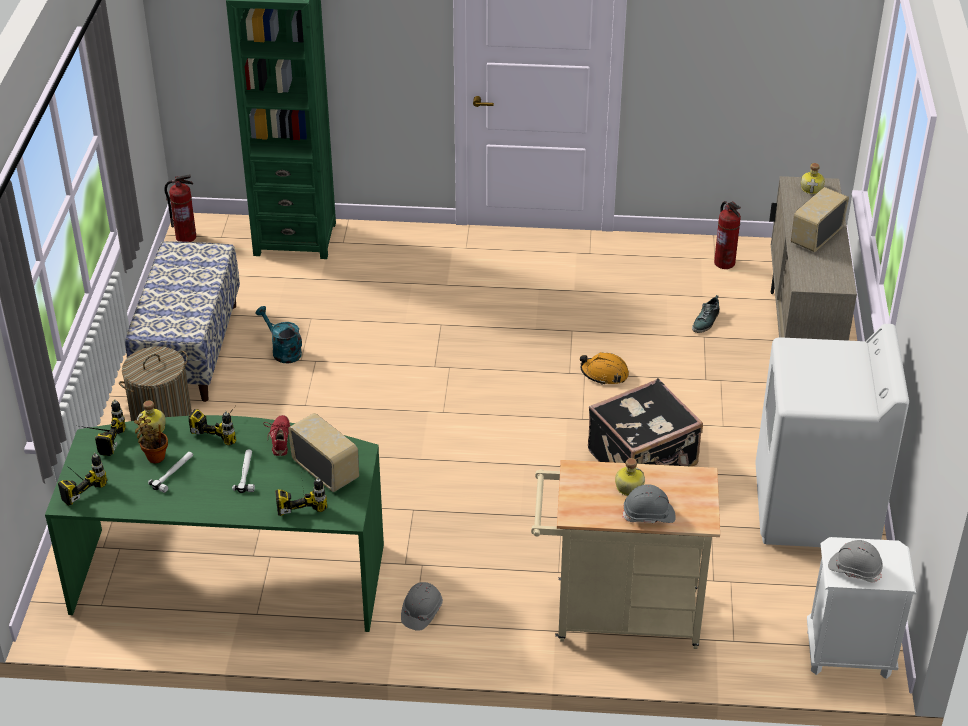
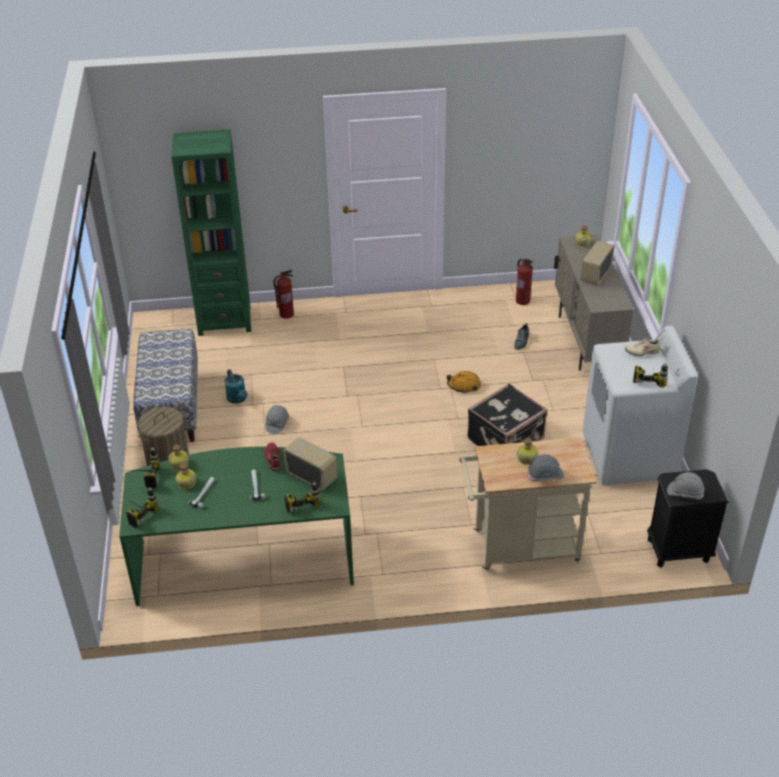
camera: 10 degrees left, 0 degrees up
(154, 456) = (187, 484): potted plant -> bottle
(186, 237) = (146, 328): fire extinguisher -> fire extinguisher (286, 314)
(223, 428) = (230, 457): power drill -> power drill (650, 377)
(283, 351) = (238, 399): turquoise watering can -> turquoise watering can turned 150 degrees counterclockwise
(421, 612) = (385, 566): grey hard hat -> grey hard hat (277, 424)
(842, 356) = (642, 351): none -> beige shoe
(848, 655) = (678, 551): white nightstand -> black nightstand

